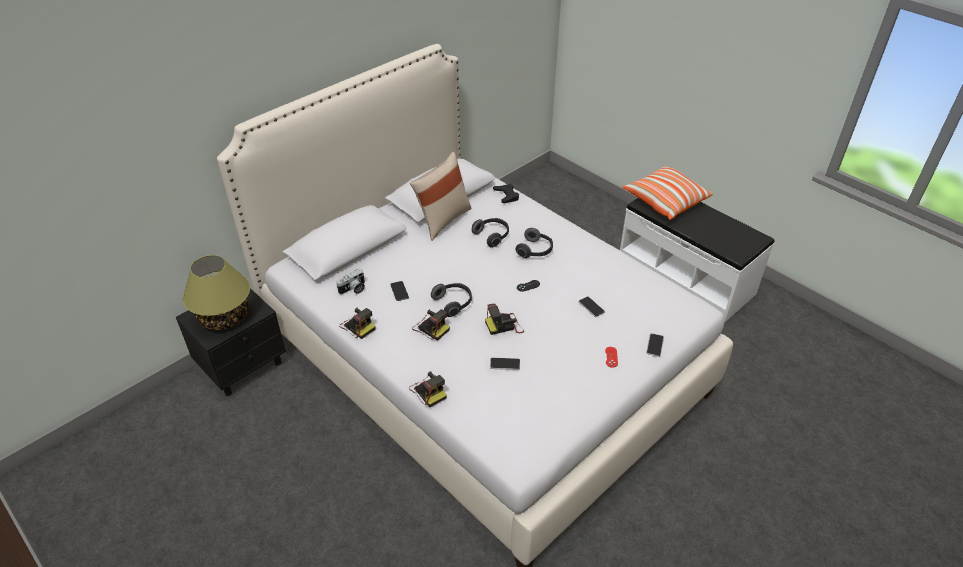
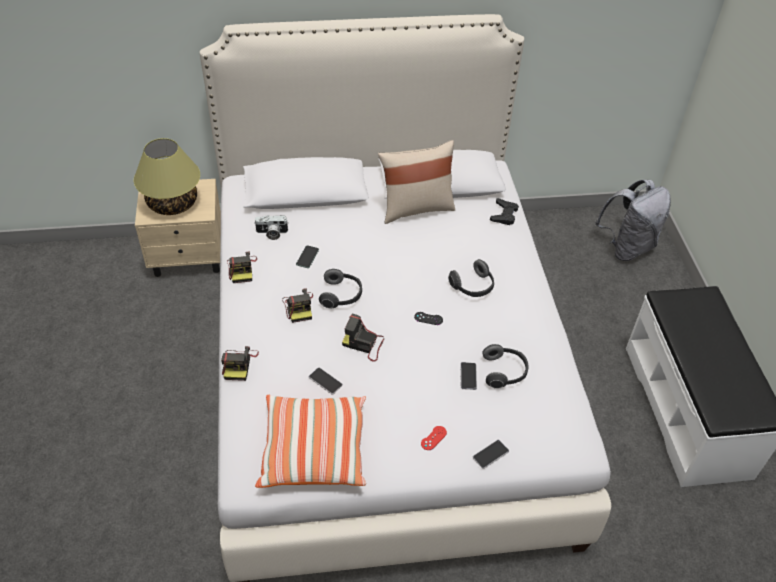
camera: 35 degrees right, 5 degrees up
(243, 366) = (189, 257): black nightstand -> beige nightstand
(492, 236) = (446, 249): headphones -> headphones (504, 372)
(560, 196) = (626, 247): none -> grey backpack
(665, 201) = (696, 310): pillow -> pillow (313, 450)

